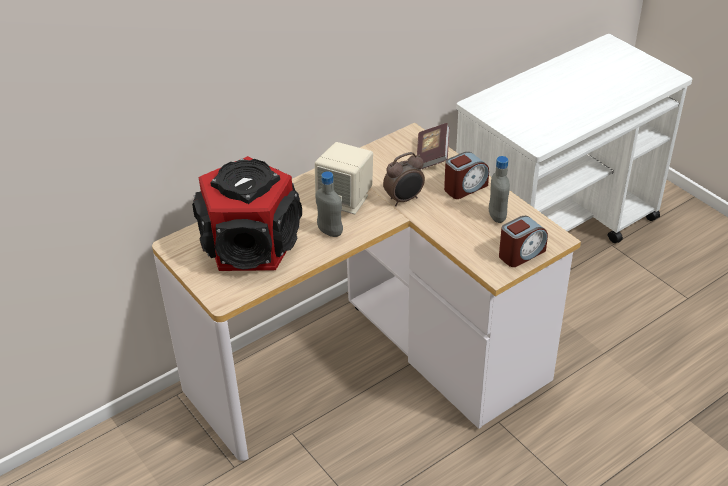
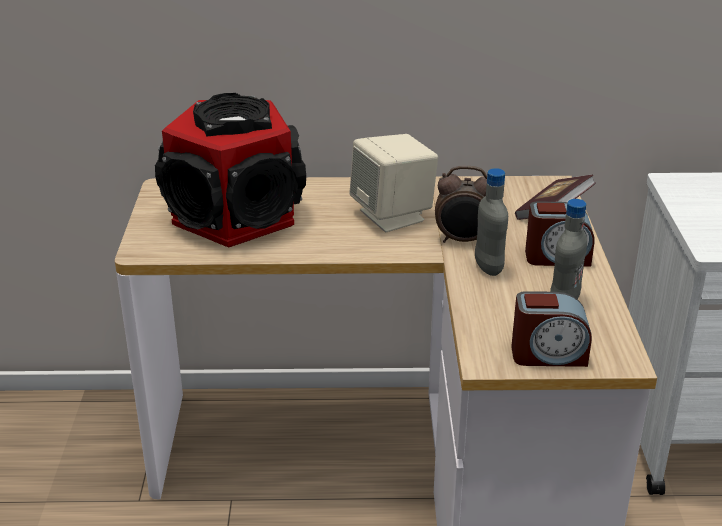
camera: 35 degrees right, 10 degrees down
(330, 232) = (335, 237): grey bottle -> grey bottle (488, 268)

